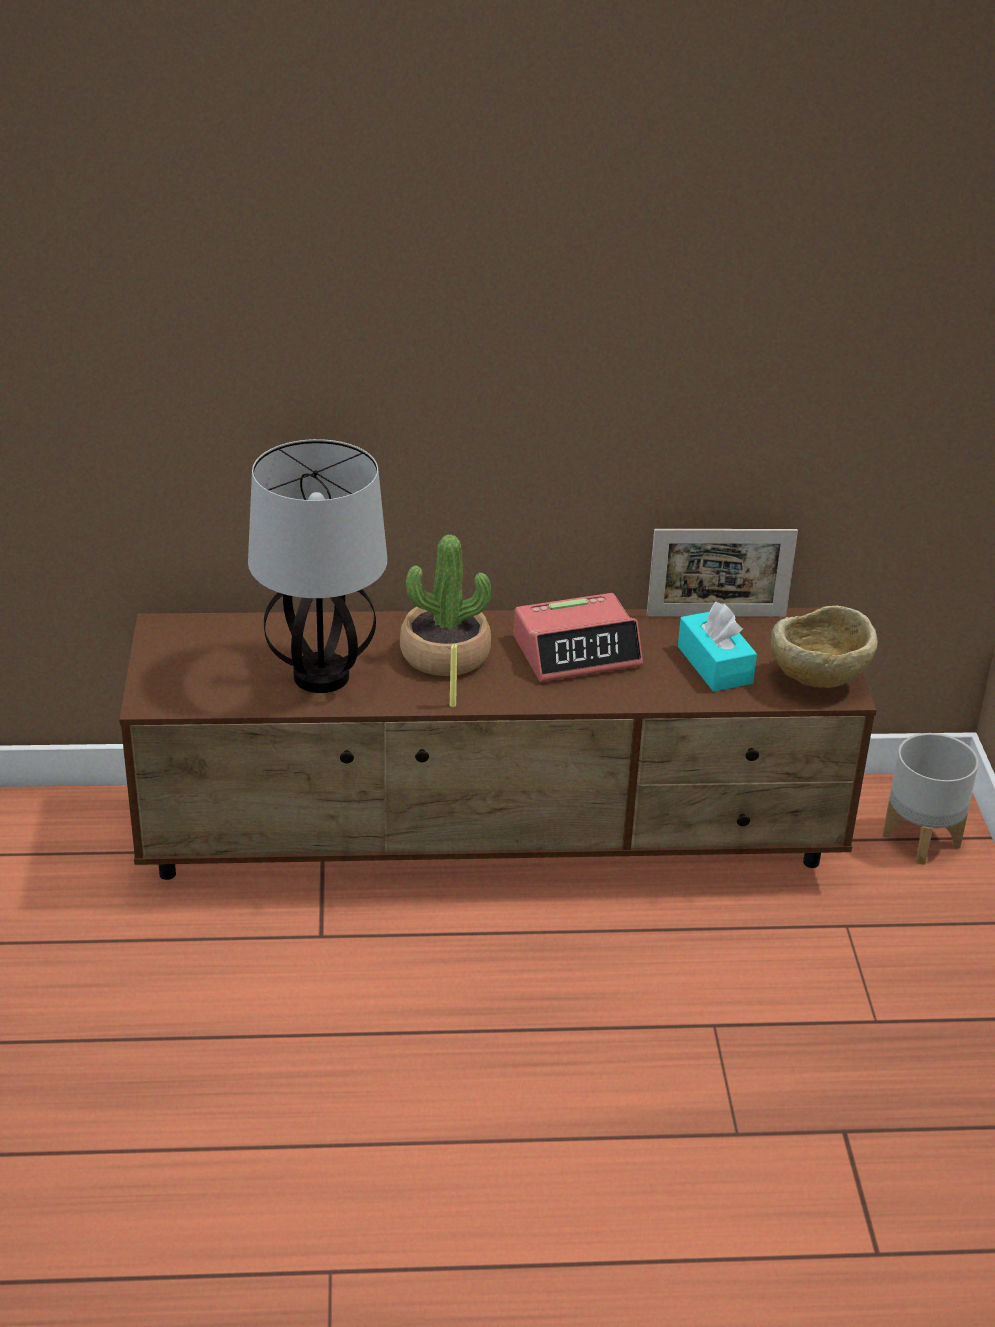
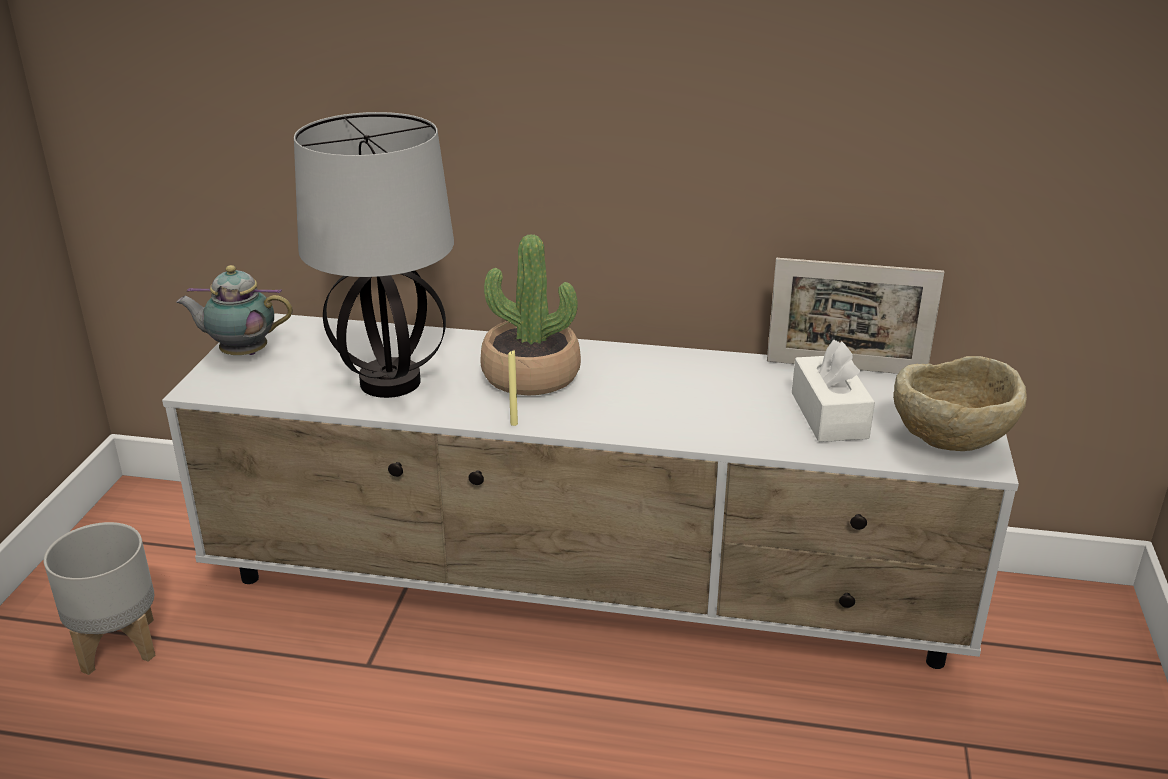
camera: 15 degrees right, 5 degrees down
(162, 662) = (241, 353): none -> teapot
(495, 844) = (588, 593): brown tv stand -> white tv stand
(577, 651) = (676, 387): alarm clock -> none
(714, 665) = (829, 415): turquoise tissue box -> white tissue box
(922, 839) = (1074, 653): grey planter -> grey planter (120, 645)

